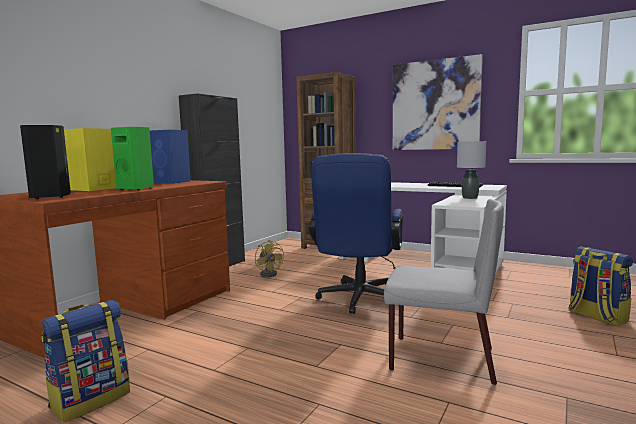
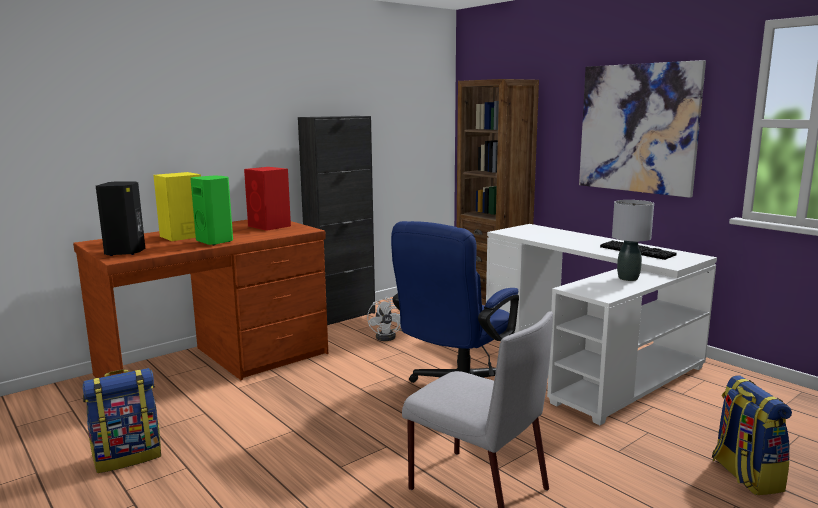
camera: 20 degrees right, 5 degrees up
(171, 182) = (270, 226): blue speaker -> red speaker
(270, 274) = (389, 336): yellow fan -> white fan

